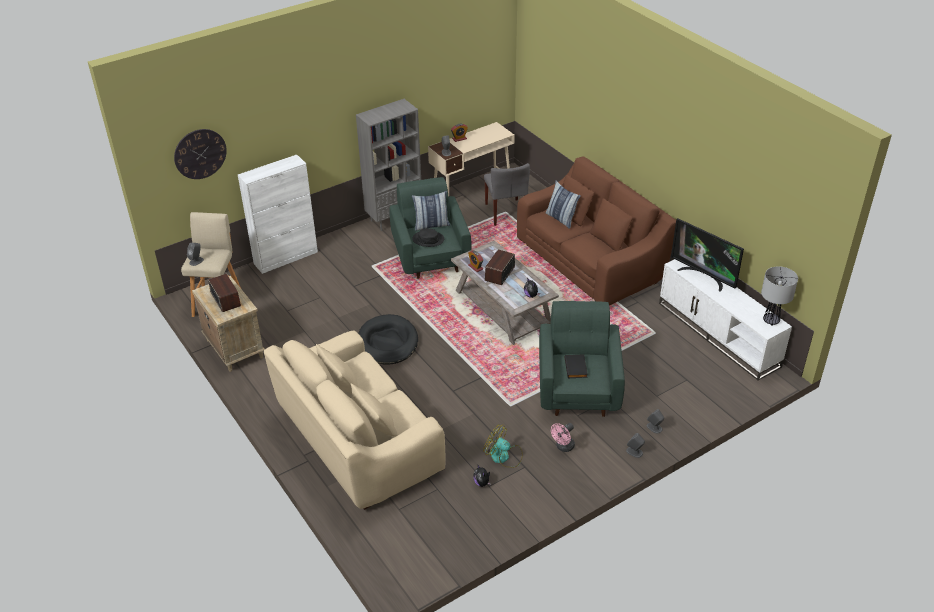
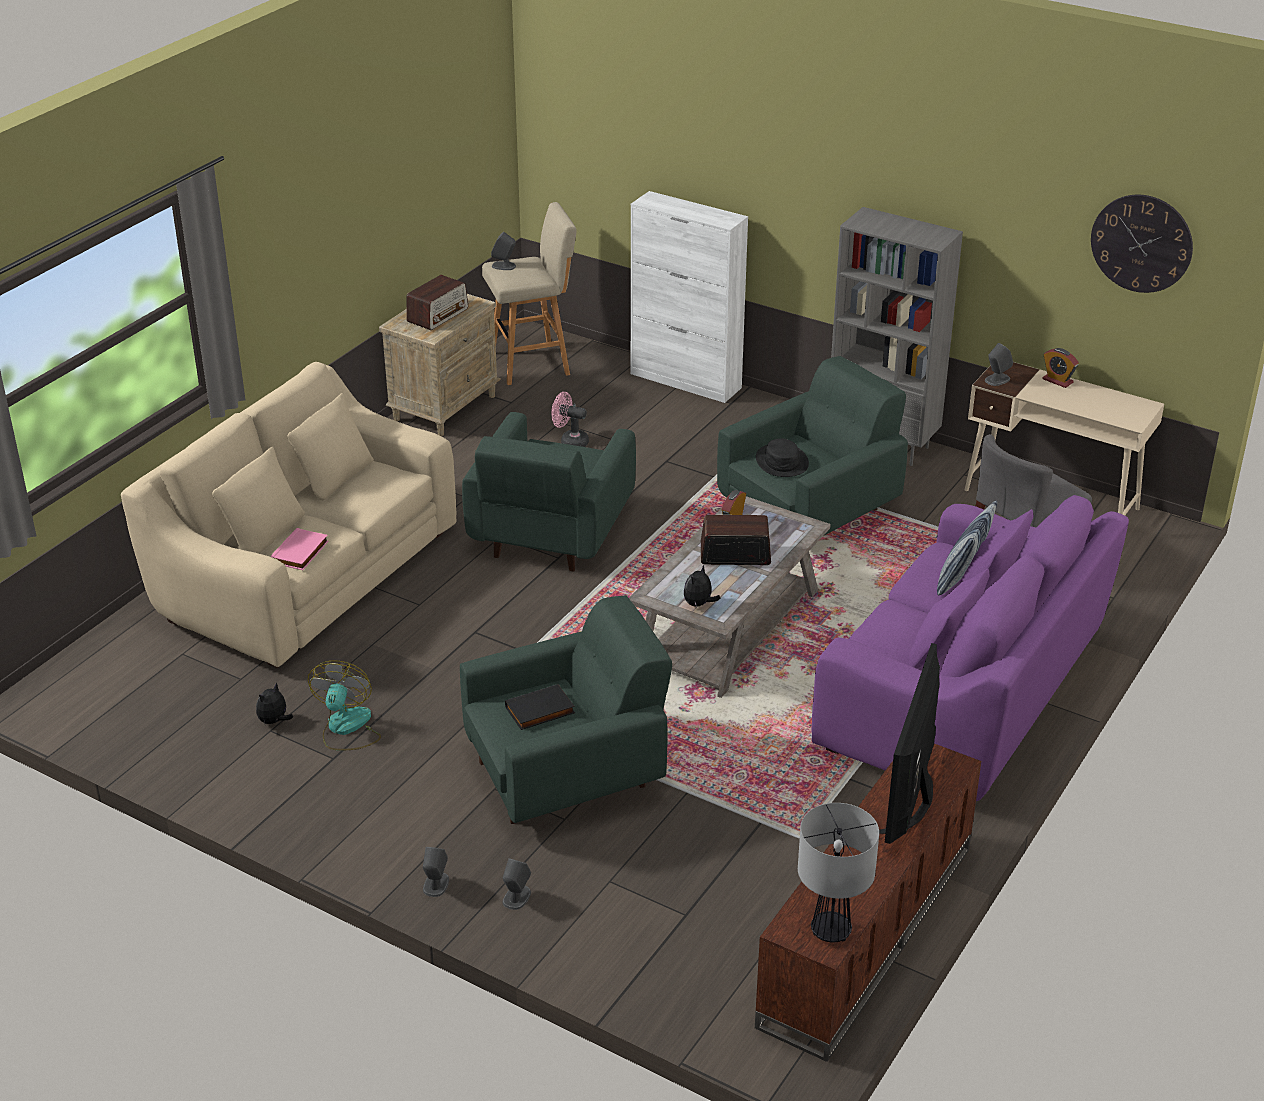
camera: 65 degrees right, 5 degrees down
(200, 154) = (606, 123): wall clock -> wall clock (1141, 243)
(388, 342) = (550, 534): black dog bed -> green armchair
(406, 414) = (301, 553): none -> pink book
(431, 225) = (827, 454): pillow -> none
(563, 447) = (402, 791): pink fan -> pink fan (570, 441)
(590, 261) = (961, 697): brown sofa -> purple sofa
(719, 334) = (868, 936): white tv stand -> brown tv stand

